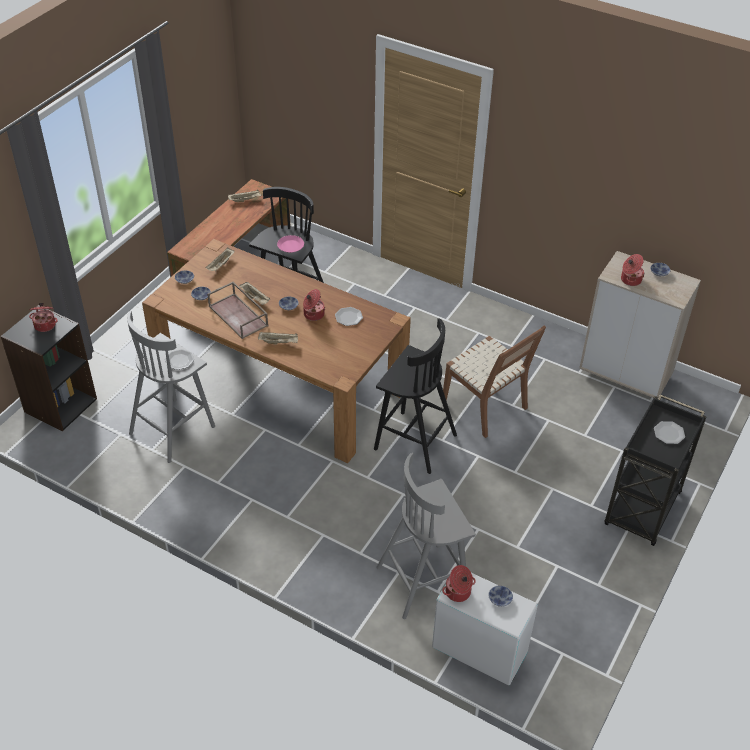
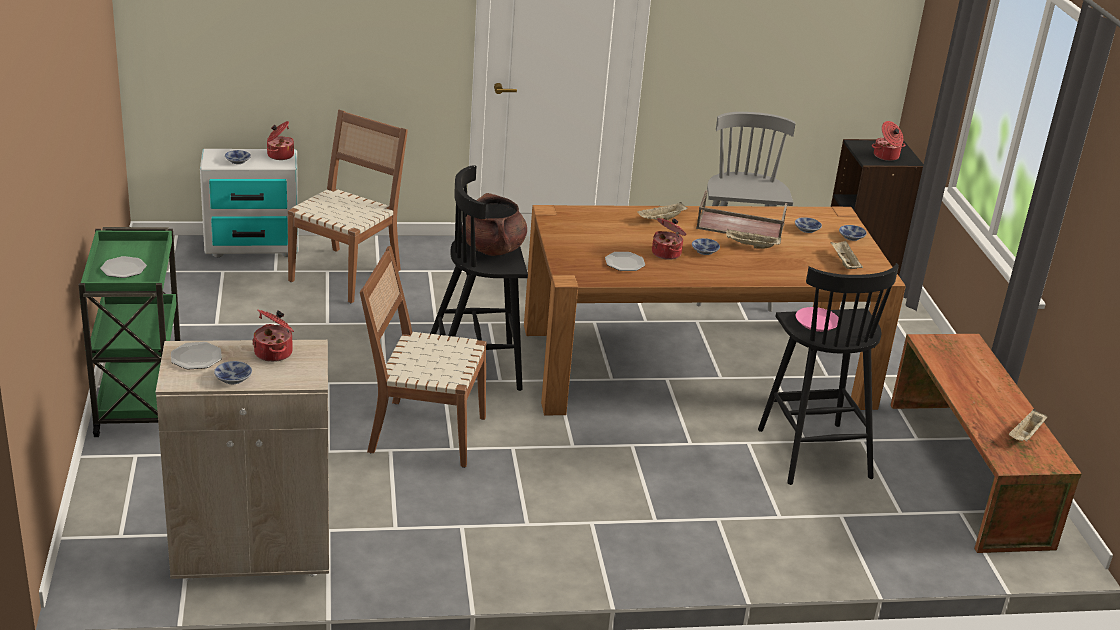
camera: 140 degrees right, 15 degrees down
(179, 360) = (735, 189): plate -> plate (197, 358)
(408, 373) = (493, 249): none -> brown cooking pot
(424, 579) = (347, 274): grey stool -> chair
(642, 510) = (139, 402): black cart -> green cart

